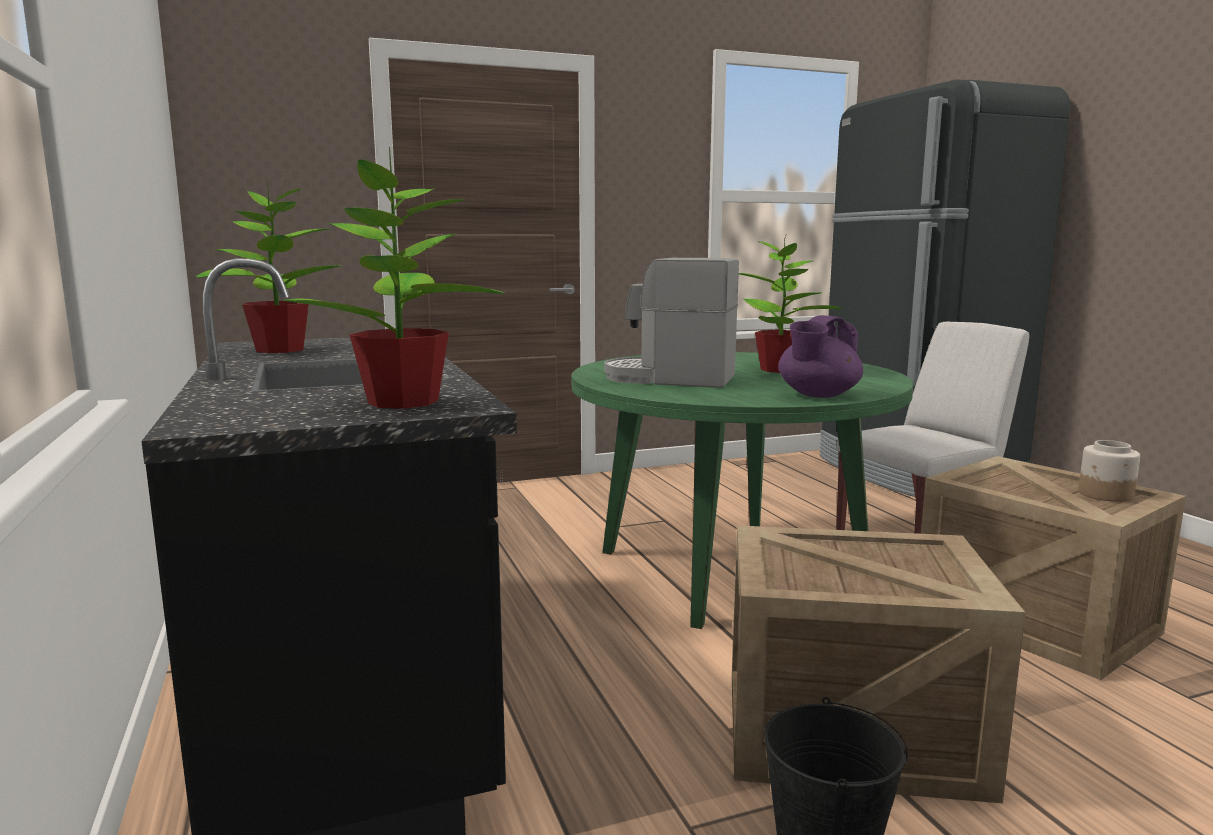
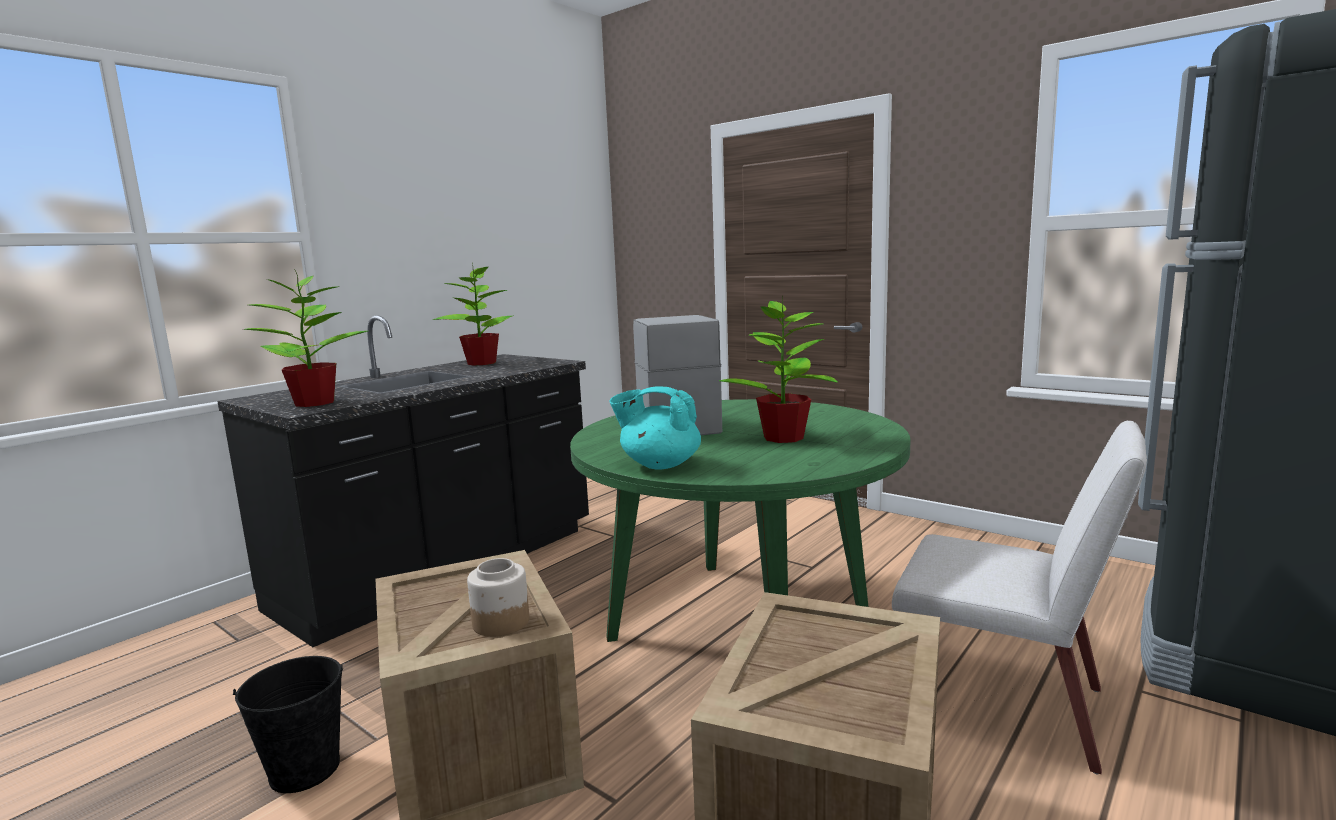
camera: 60 degrees right, 0 degrees up
(817, 395) = (659, 465): purple teapot -> turquoise teapot
(1105, 495) = (858, 707): jar -> jar (500, 622)

